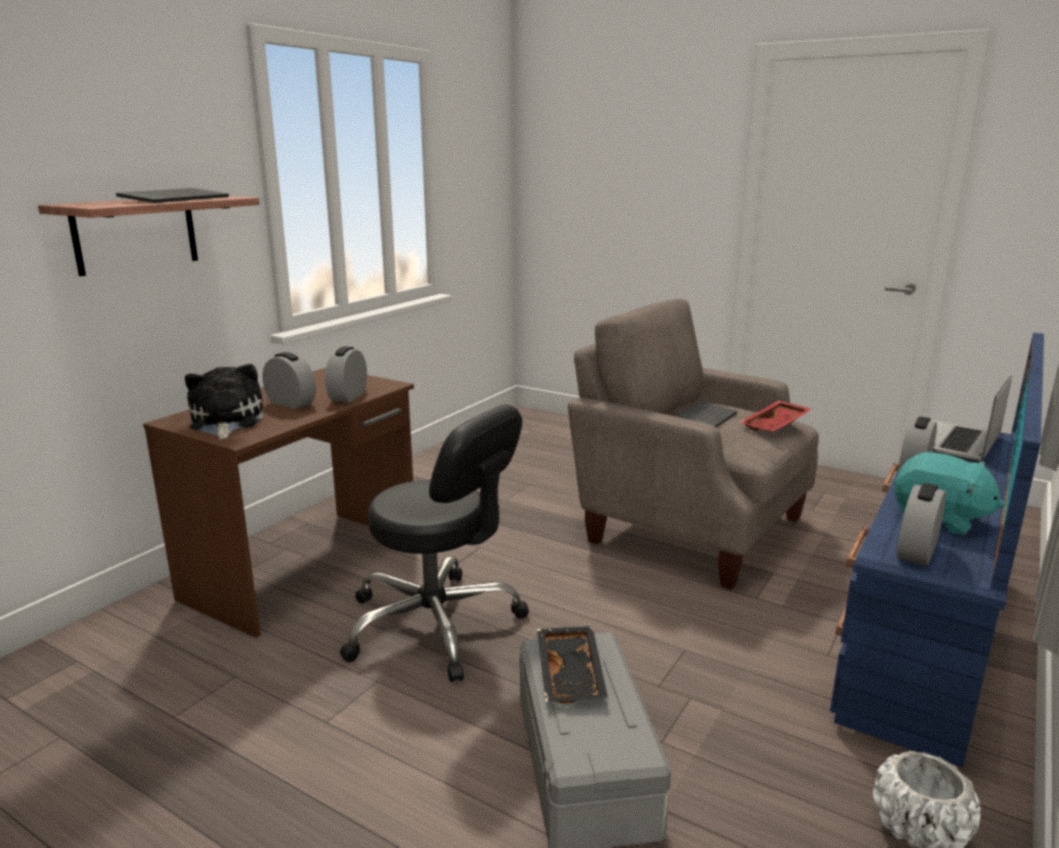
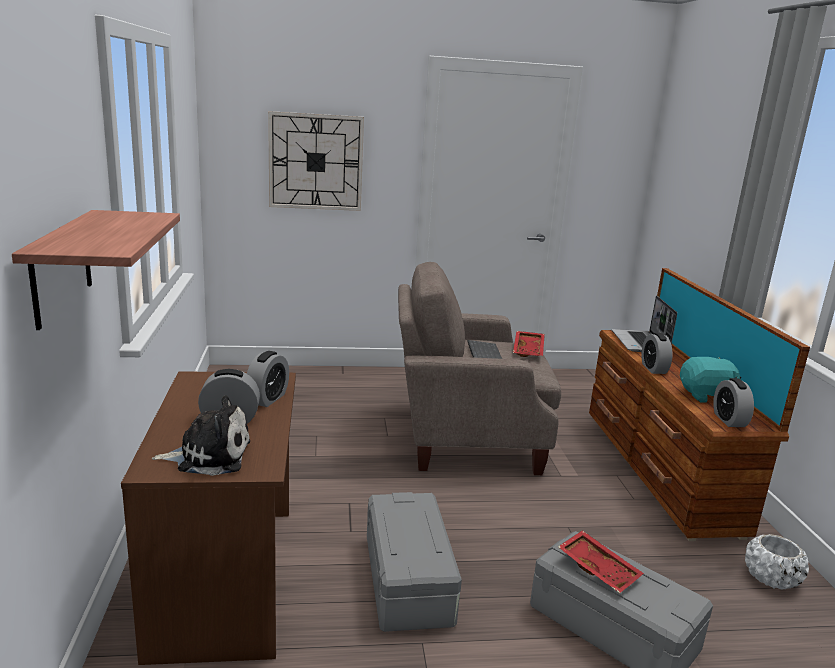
camera: 40 degrees left, 0 degrees up
(175, 199) = (114, 224): keyboard -> none
(225, 422) = (209, 456): plush toy -> plush toy turned 135 degrees clockwise
(348, 396) = (267, 399): alarm clock -> alarm clock turned 135 degrees counterclockwise
(440, 628) = (409, 580): black office chair -> grey storage box
(572, 674) = (599, 568): black tray -> red tray
(623, 186) = (316, 162): none -> wall clock
(920, 640) = (658, 471): blue dresser -> brown dresser

